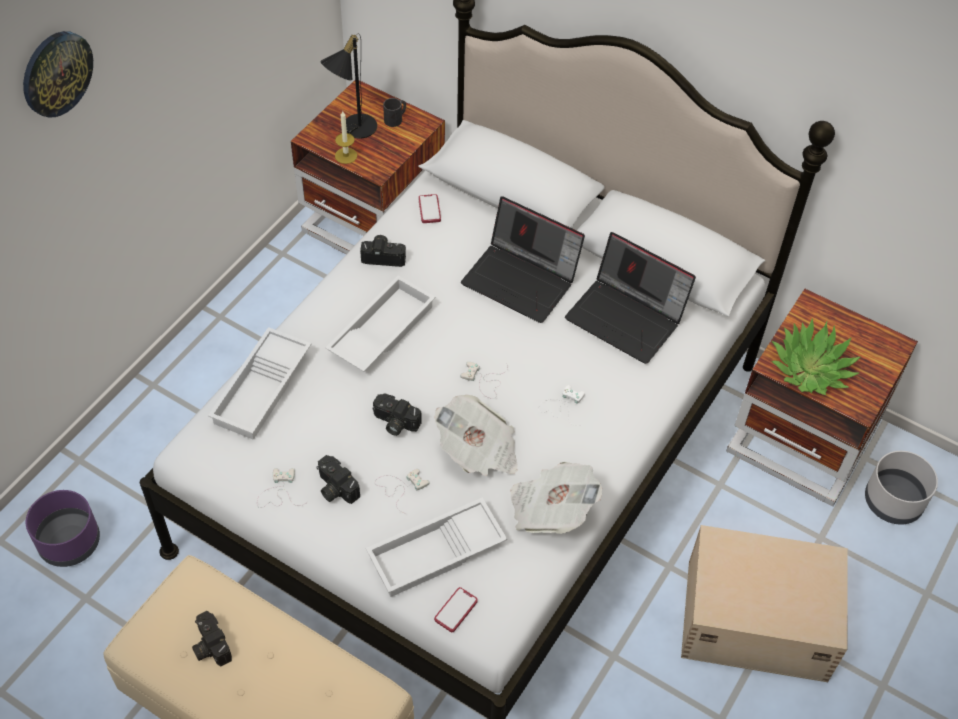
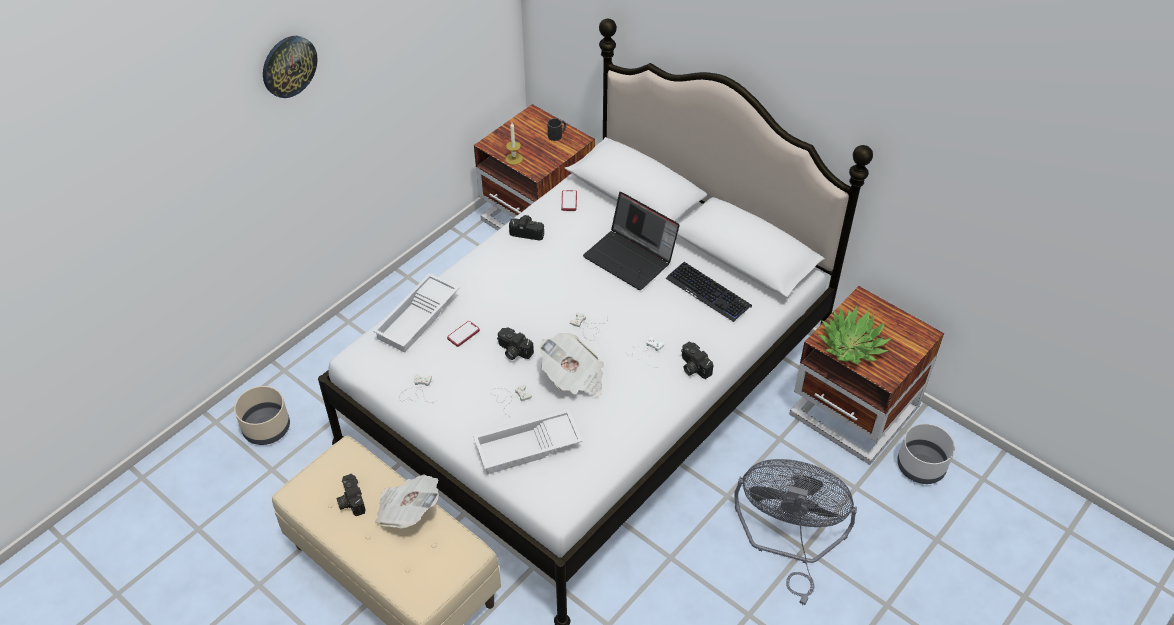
camera: 10 degrees right, 5 degrees down
(69, 541) = (266, 428): purple planter -> beige planter
(334, 488) = (459, 393): camera -> camera (693, 367)
(353, 128) = (523, 139): black table lamp -> none
(381, 330) = (515, 284): white tray -> none
(456, 610) = (535, 489): phone -> phone (463, 334)
(551, 509) = (622, 425): newspaper -> newspaper (408, 510)
(627, 318) = (708, 292): laptop -> keyboard
(754, 619) = (789, 543): beige storage box -> grey fan

